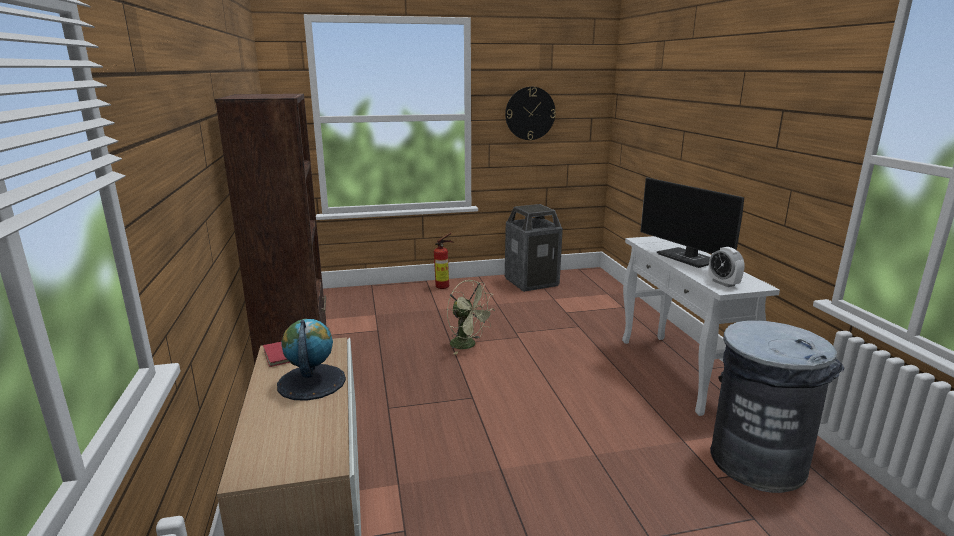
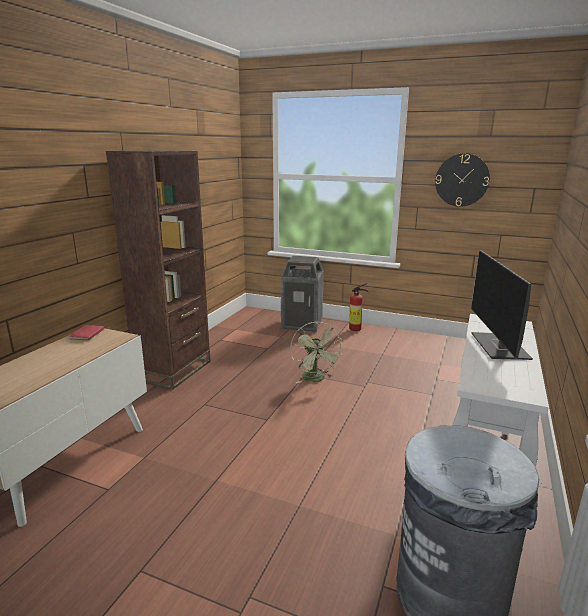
camera: 35 degrees right, 0 degrees up
(311, 382) = (70, 355): globe -> none
(531, 282) = (438, 344): trash can -> trash can (302, 324)
(723, 283) = (487, 380): alarm clock -> none

